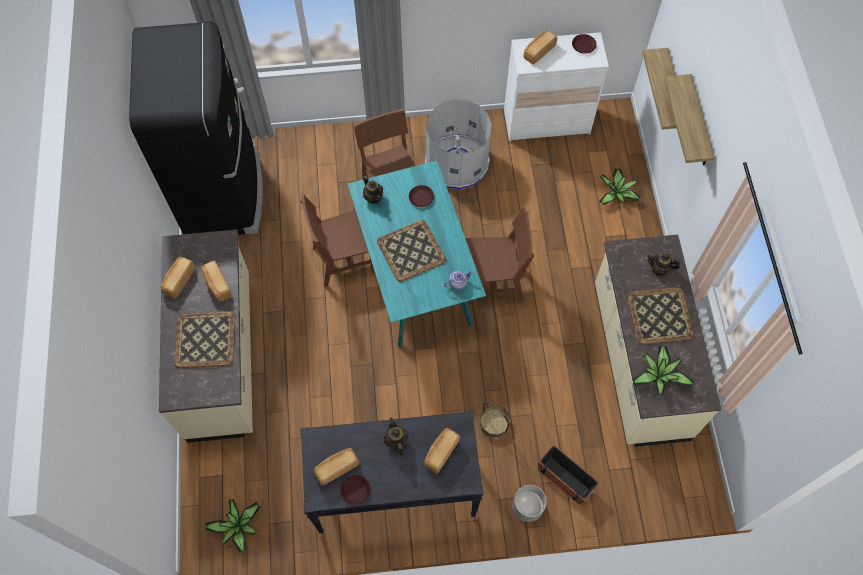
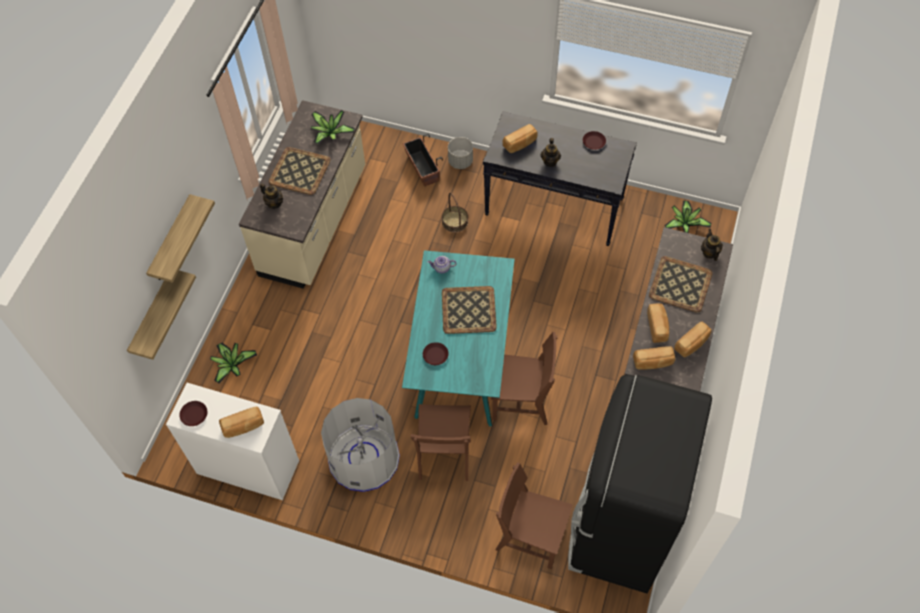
camera: 155 degrees left, 5 degrees down
(336, 468) = (602, 160): bread -> bread (653, 362)
(373, 197) = (480, 373): teapot -> teapot (709, 253)
(494, 281) = (393, 328): brown chair -> brown chair (531, 536)

